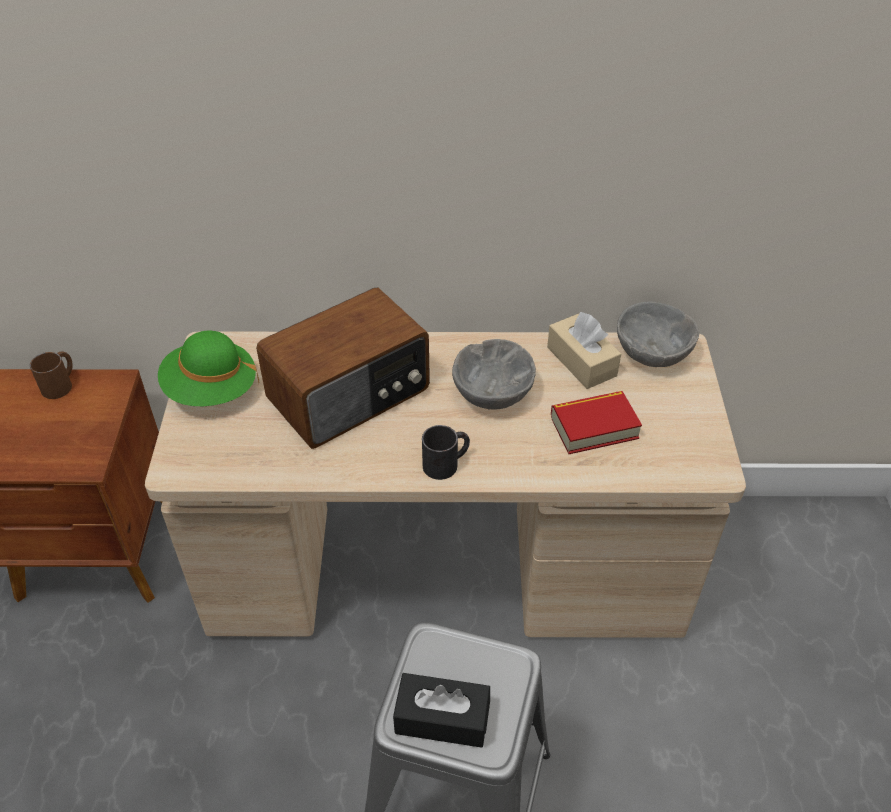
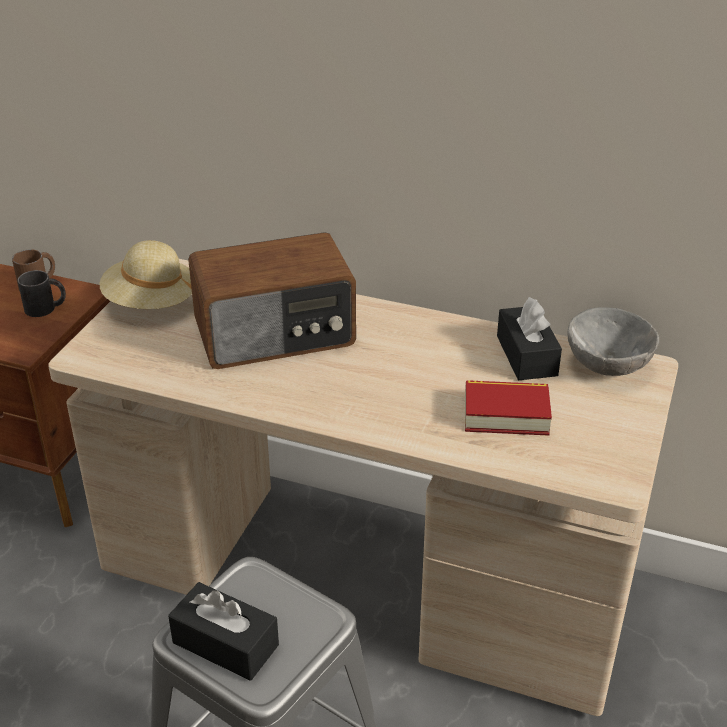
camera: 20 degrees right, 10 degrees down
(211, 390) = (151, 303): green hat -> beige hat
(446, 463) = (335, 410): black mug -> black mug (46, 308)
(492, 394) = (415, 363): grey bowl -> none
(581, 361) = (526, 356): beige tissue box -> black tissue box

